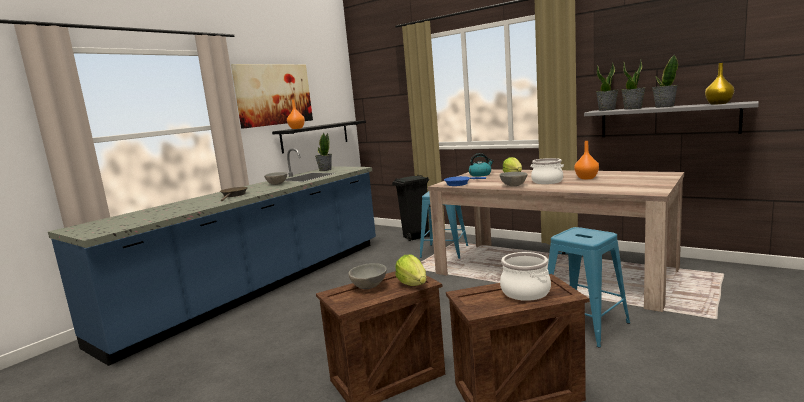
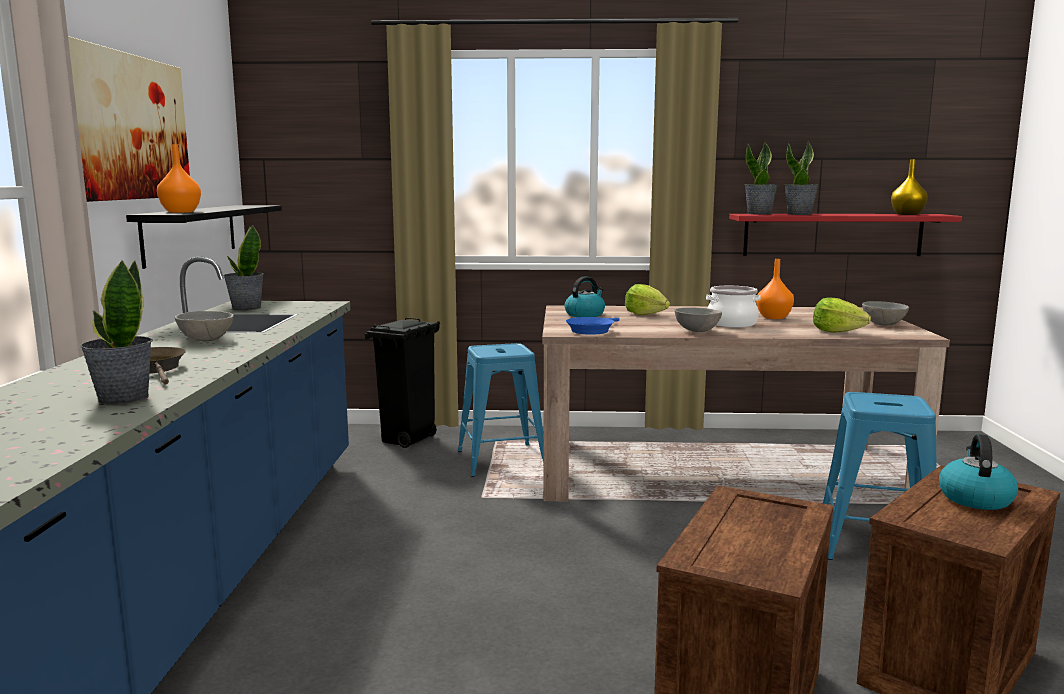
camera: 35 degrees left, 0 degrees up
(369, 287) = (732, 532): grey bowl -> grey bowl (884, 324)
(413, 284) = (793, 514): lettuce -> lettuce (837, 331)
(525, 292) = (974, 498): cooking pot -> kettle
(664, 107) = (839, 214): potted plant -> potted plant (122, 398)
(667, 121) = (832, 234): grey shelf -> red shelf

